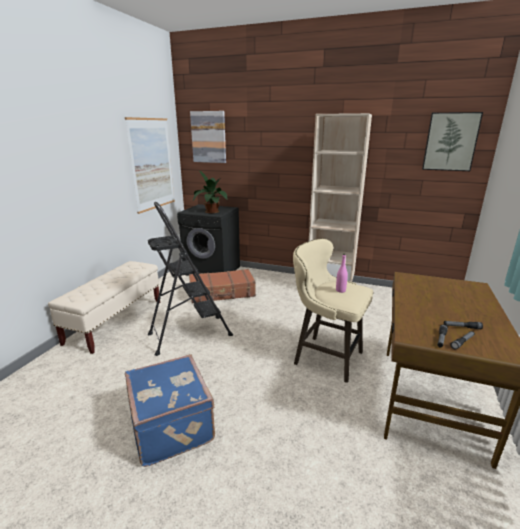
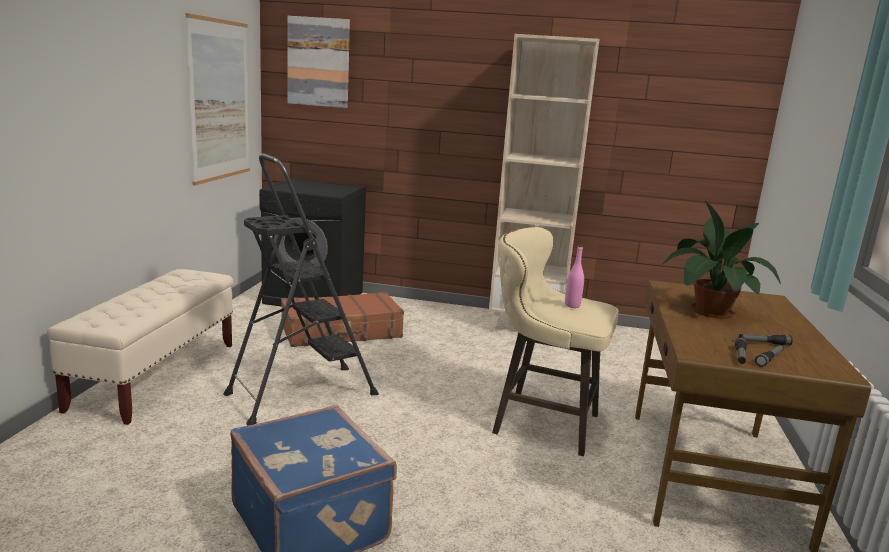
camera: 10 degrees left, 5 degrees down
(211, 211) = (320, 190): potted plant -> potted plant (707, 311)
(450, 142) = (714, 93): picture -> none

